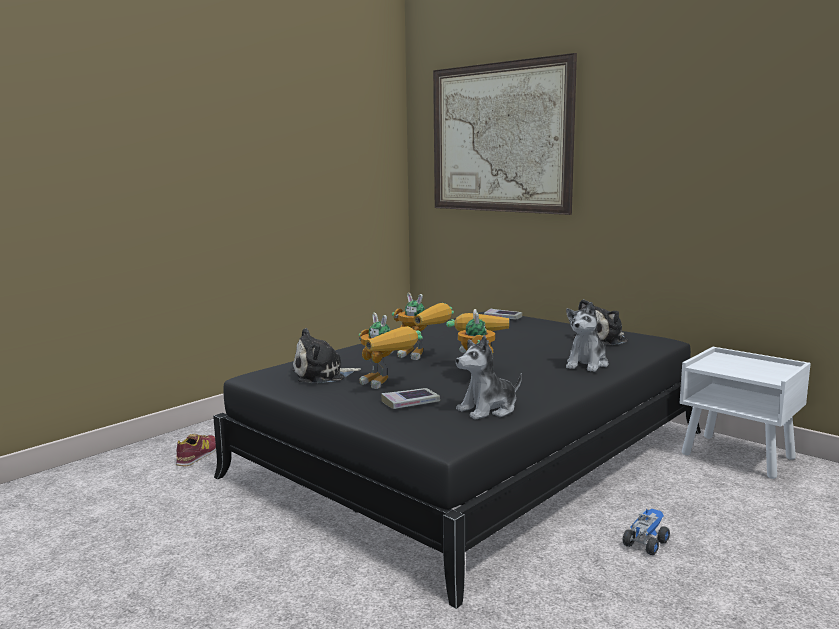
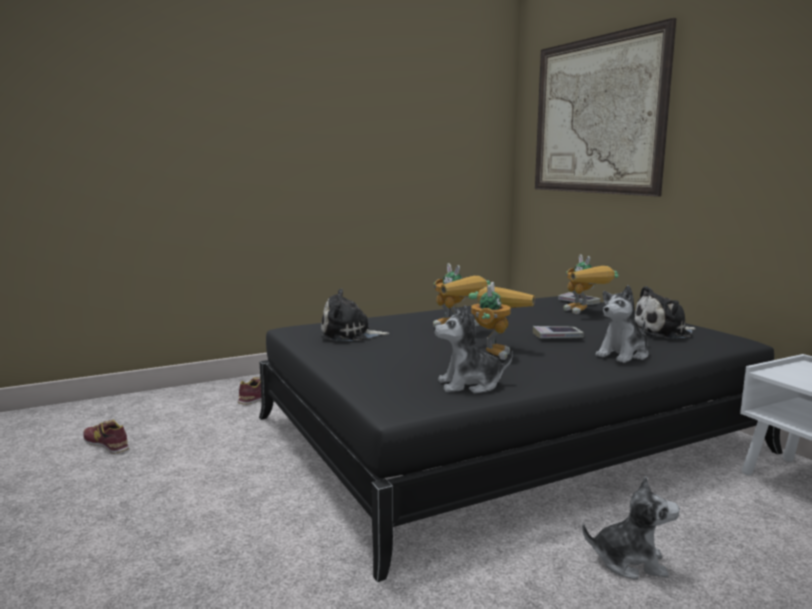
camera: 20 degrees right, 0 degrees up
(53, 537) = (107, 444): none -> shoe
(386, 385) = (396, 350): toy robot -> toy robot (585, 313)
(410, 403) = (401, 368): book -> book (557, 336)
(645, 543) = (629, 562): toy truck -> plush toy

